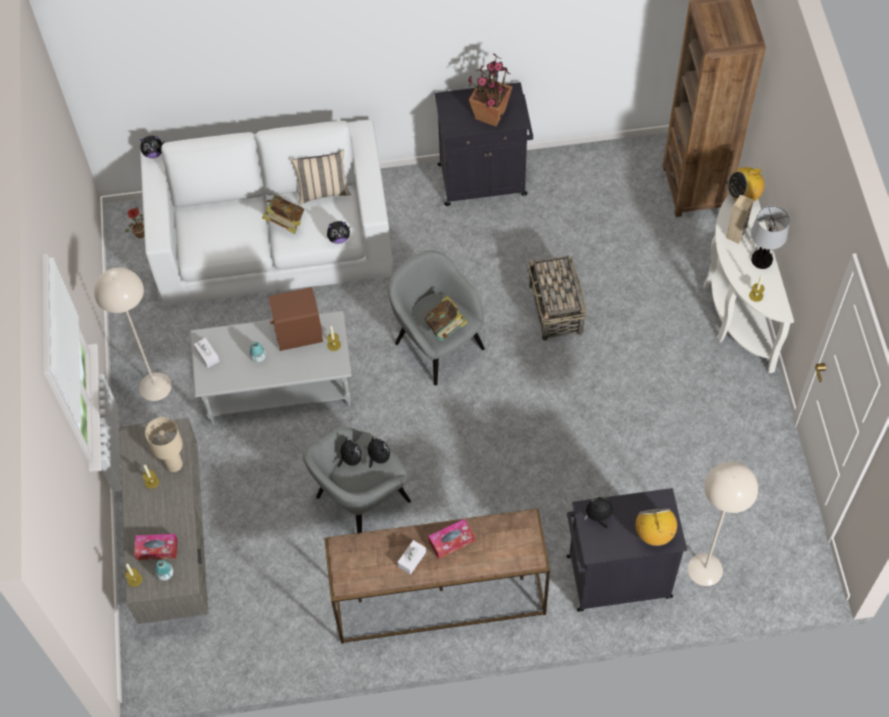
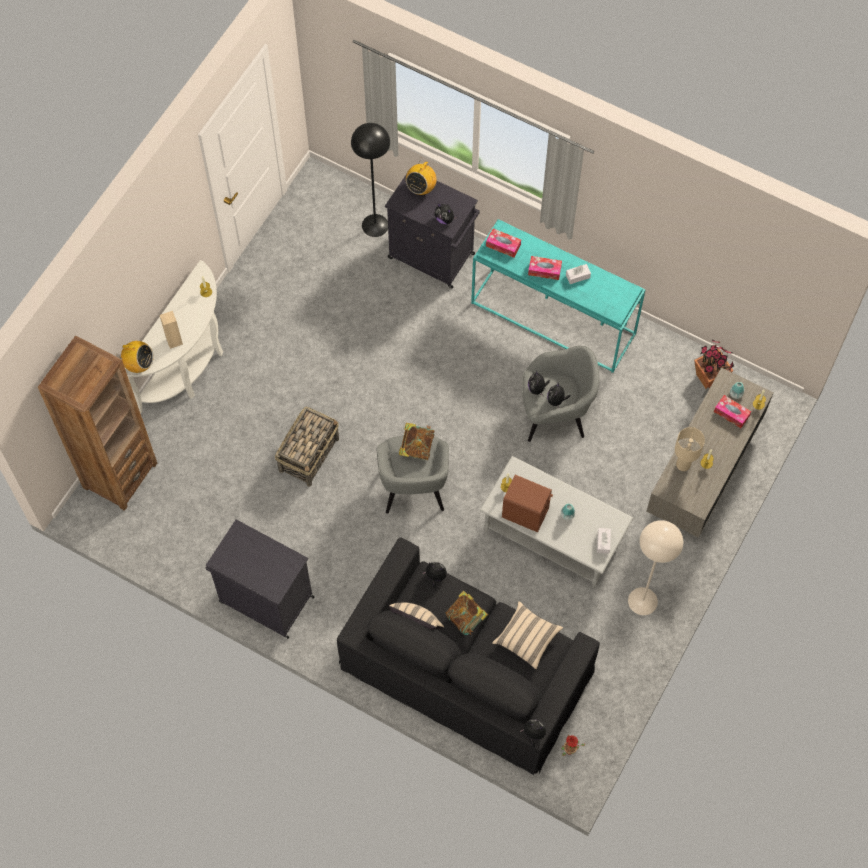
camera: 145 degrees left, 5 degrees up
(220, 241) = (527, 638): none -> beige pillow
(273, 236) = (466, 668): white sofa -> black sofa
(438, 600) = (554, 318): brown console table -> turquoise console table
(490, 115) = (255, 552): potted plant -> potted plant (710, 378)
(517, 538) = (503, 245): none -> tissue box
(705, 569) = (375, 225): beige floor lamp -> black floor lamp
(762, 260) = (176, 312): table lamp -> none

